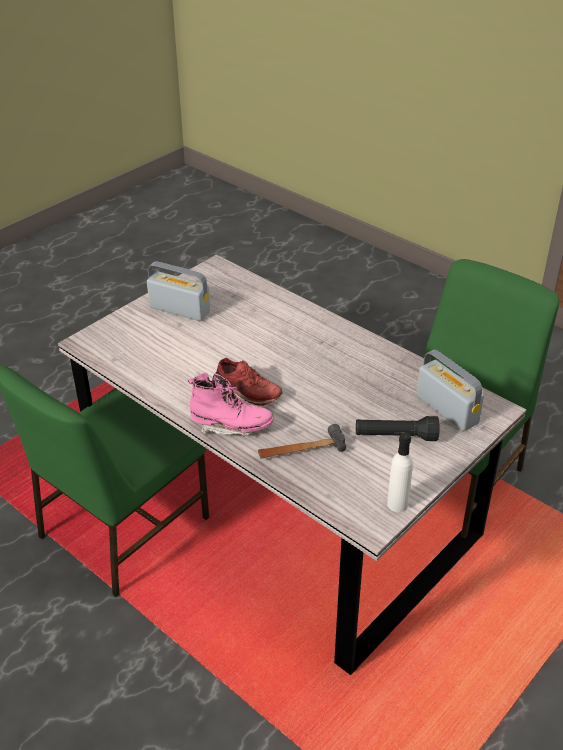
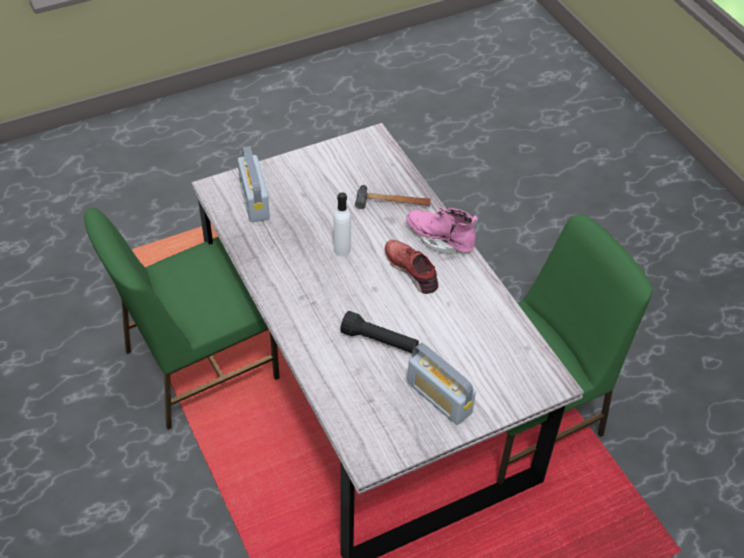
camera: 160 degrees left, 10 degrees up
(395, 437) = (313, 191): black flashlight -> black flashlight (379, 341)
(397, 504) = (348, 145): white bottle -> white bottle (342, 249)

